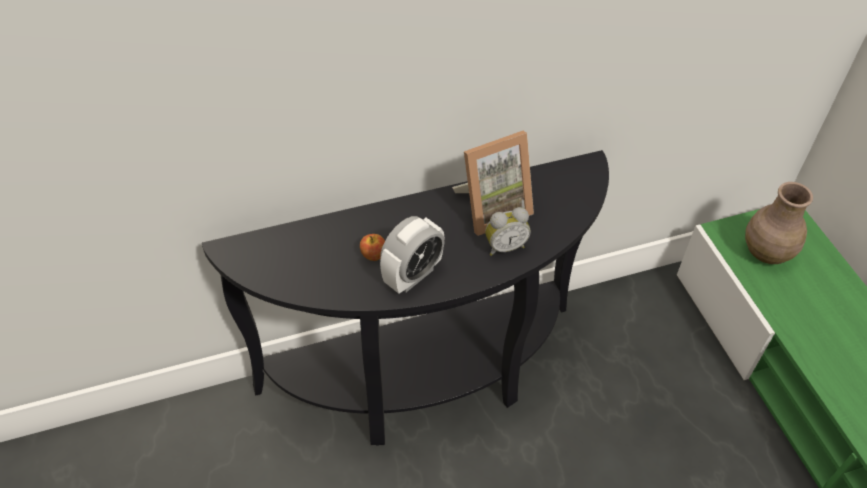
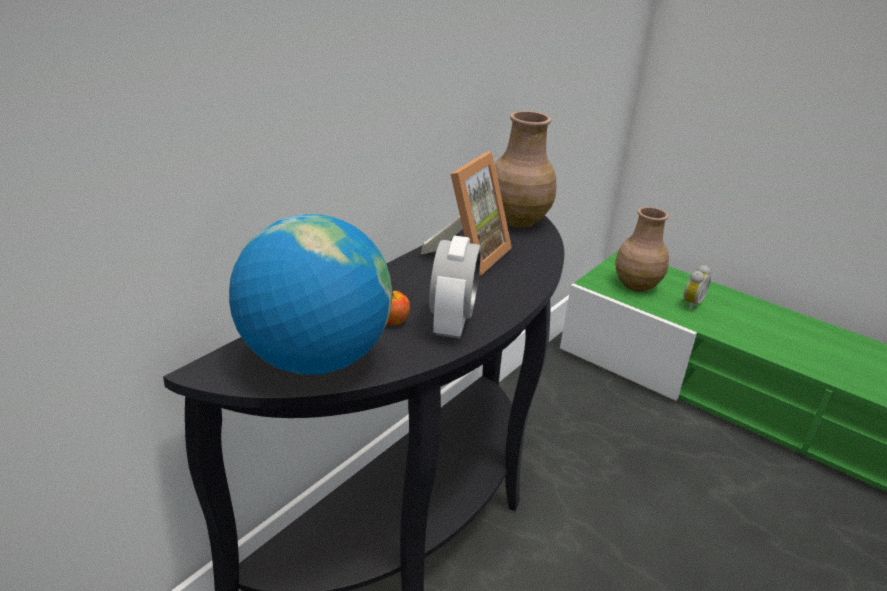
camera: 35 degrees left, 20 degrees down
(294, 268) = (313, 359): none -> globe
(504, 246) = (512, 277): alarm clock -> alarm clock (690, 304)
(575, 180) = (517, 220): none -> brown vase

